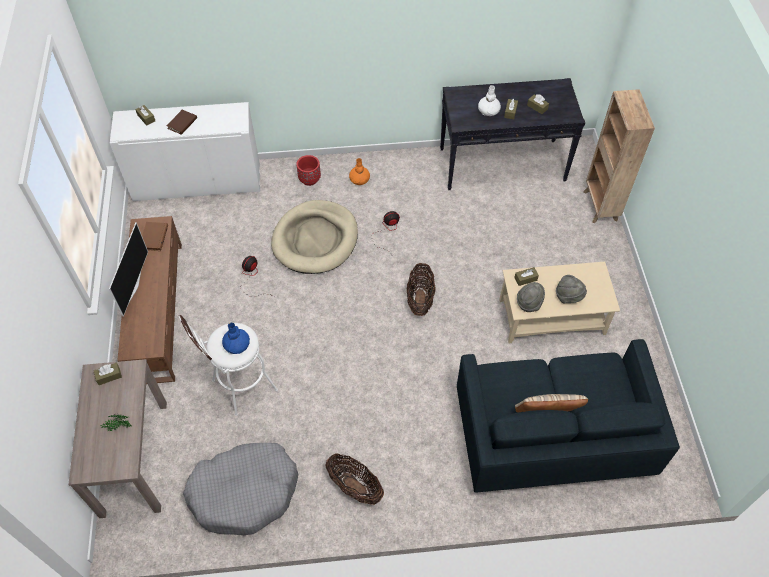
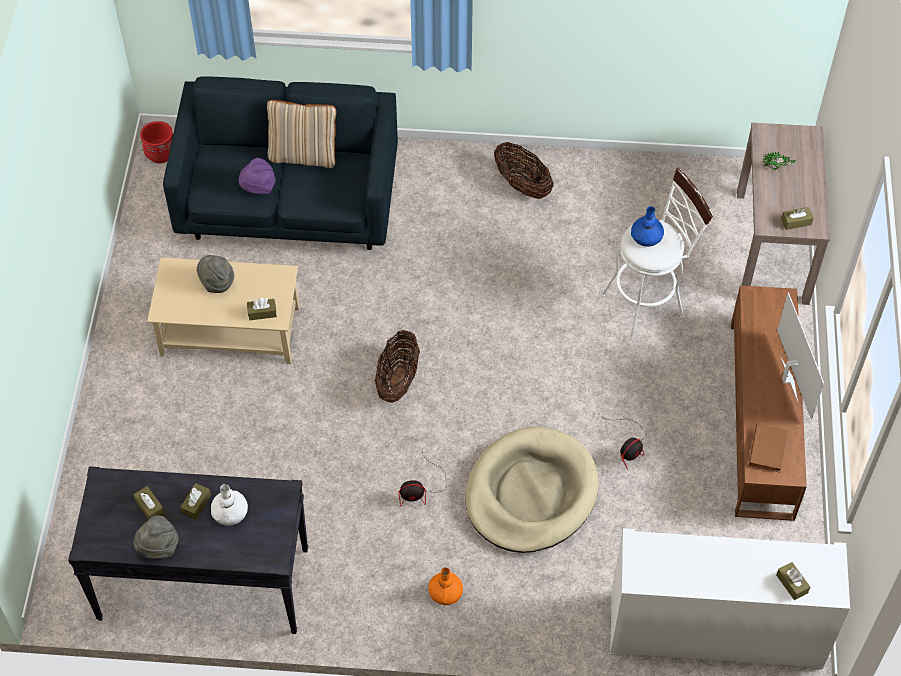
camera: 170 degrees left, 0 degrees up
(134, 286) = (788, 380): television -> television turned 150 degrees clockwise
(182, 123) = (731, 563): brown book -> none
(244, 492) = (644, 196): grey dog bed -> none
(309, 179) = (528, 605): red planter -> red planter (161, 155)
(529, 303) = (270, 281): grey hat -> grey hat (158, 547)
(570, 378) = (258, 188): none -> purple hat
(600, 206) = (84, 482): brown bookcase -> none

